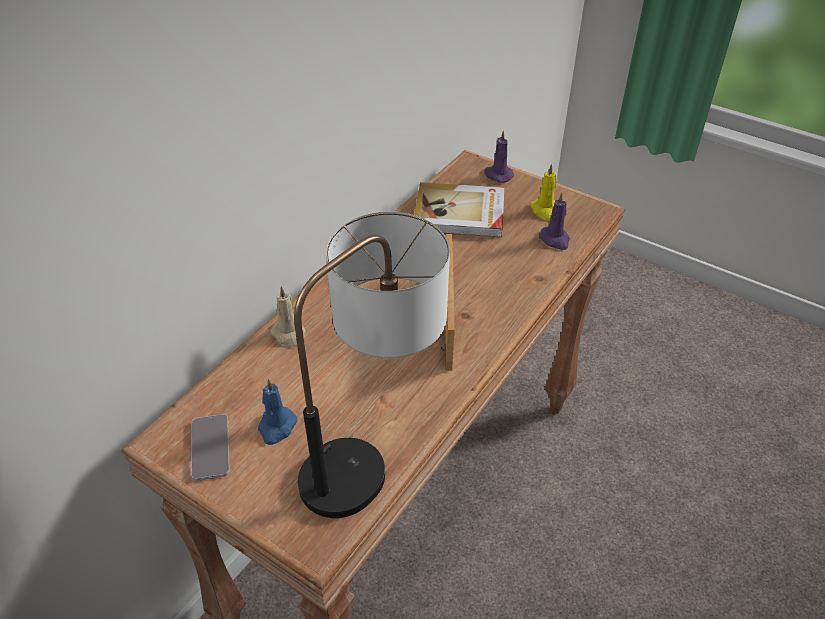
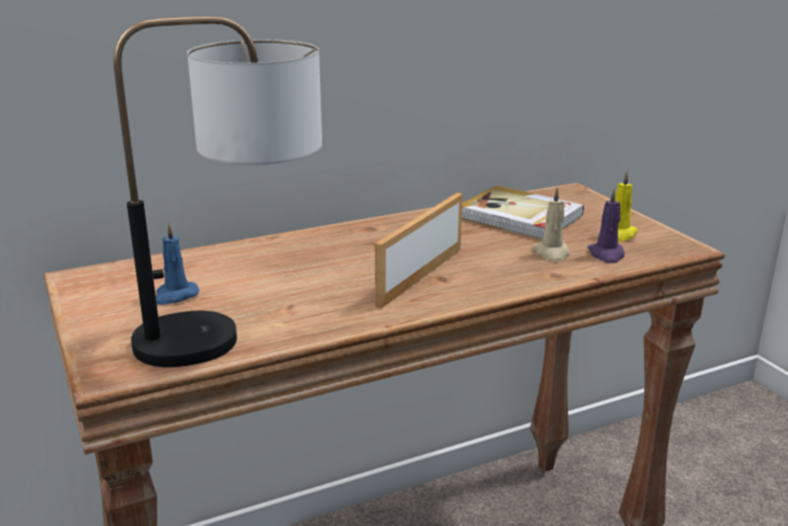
camera: 30 degrees right, 20 degrees down
(210, 447) = (107, 291): phone -> none
(289, 334) = (260, 248): beige candle -> beige candle (552, 253)
(497, 175) = (592, 202): purple candle -> none

